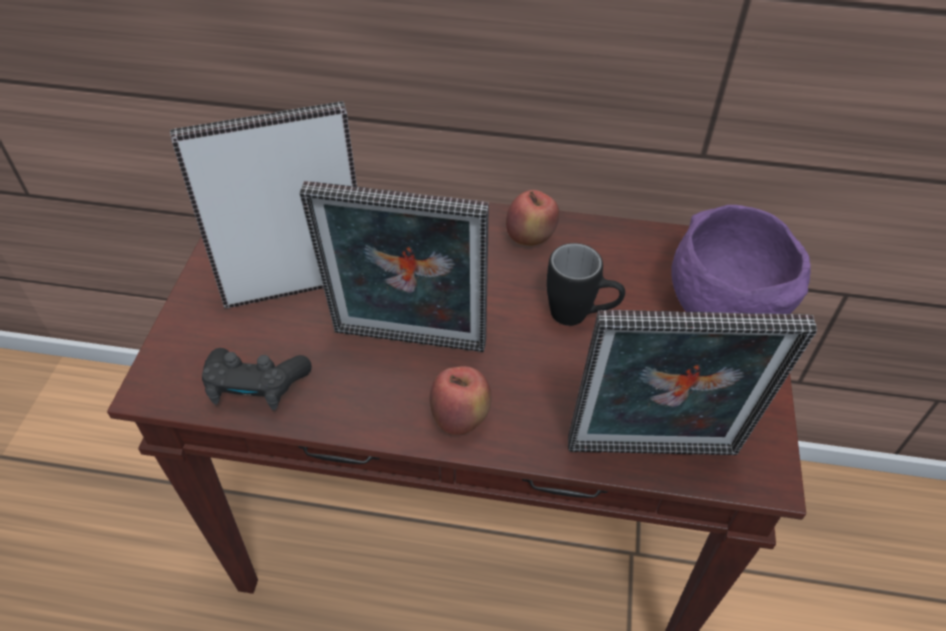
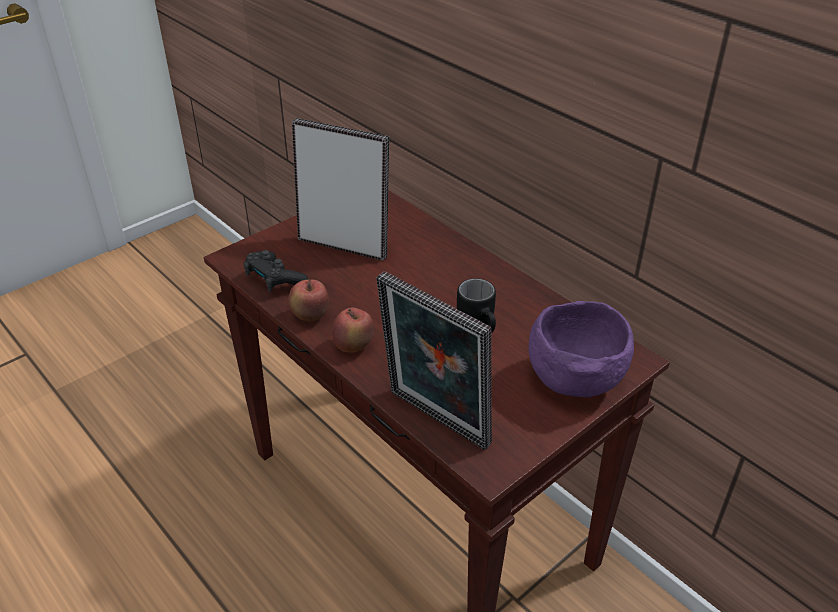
camera: 40 degrees right, 10 degrees down
(408, 345) = (367, 300): picture frame -> none
(530, 238) = (498, 285): apple -> apple (310, 316)

